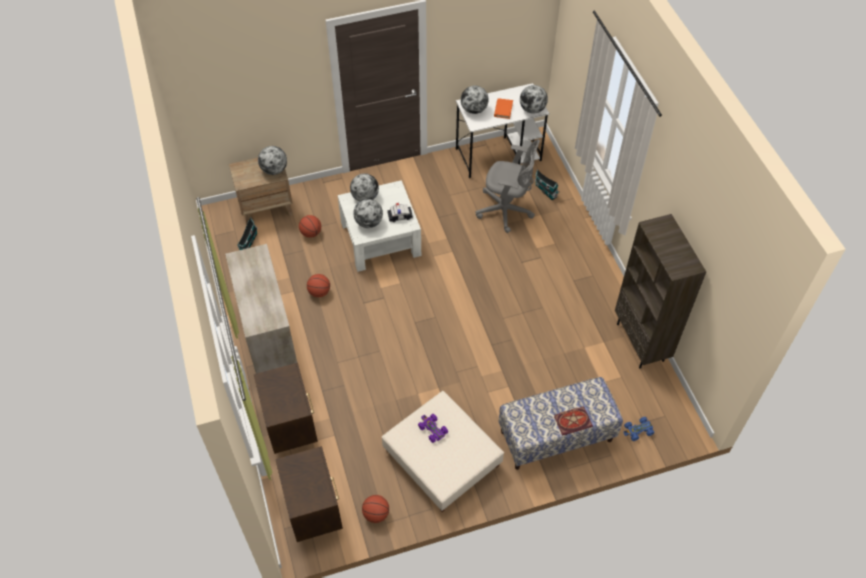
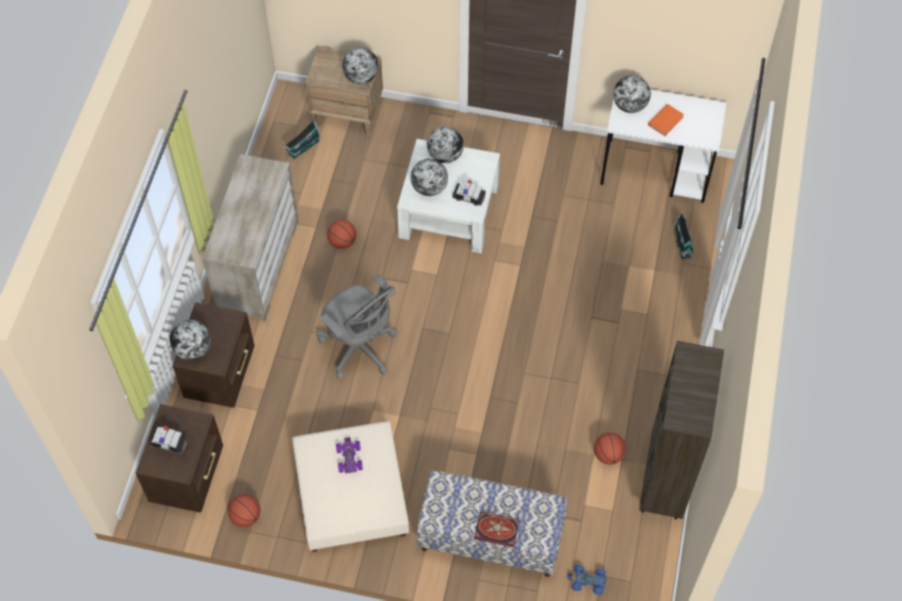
camera: 30 degrees right, 5 degrees up
(301, 483) = (169, 443): none -> toy car
(311, 233) = (377, 168): basketball -> basketball (608, 455)
(506, 211) = (617, 246): grey office chair -> grey office chair (360, 349)
(532, 109) = (701, 136): globe -> globe (193, 349)

